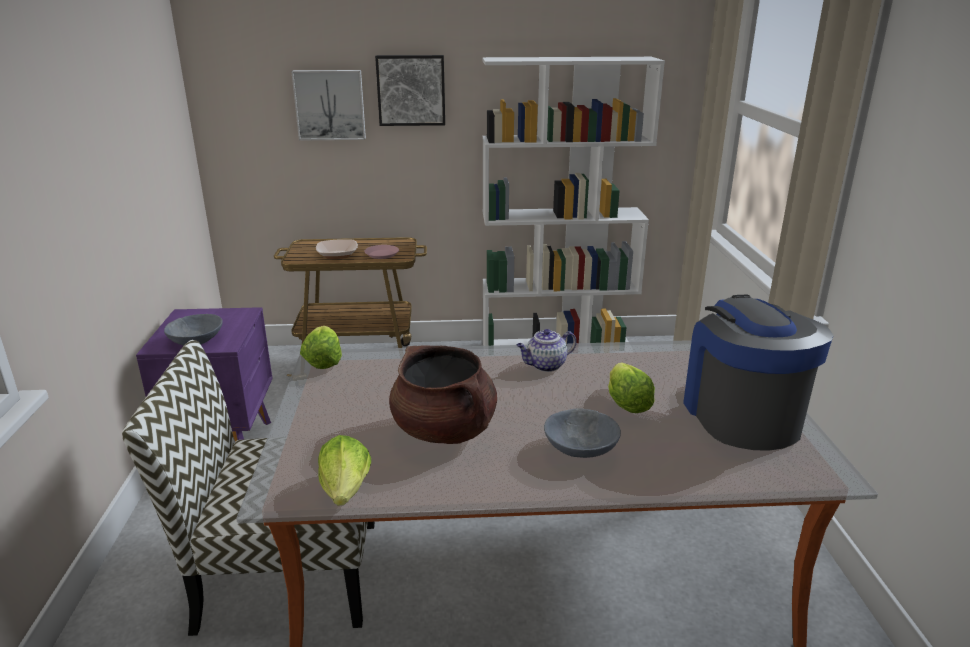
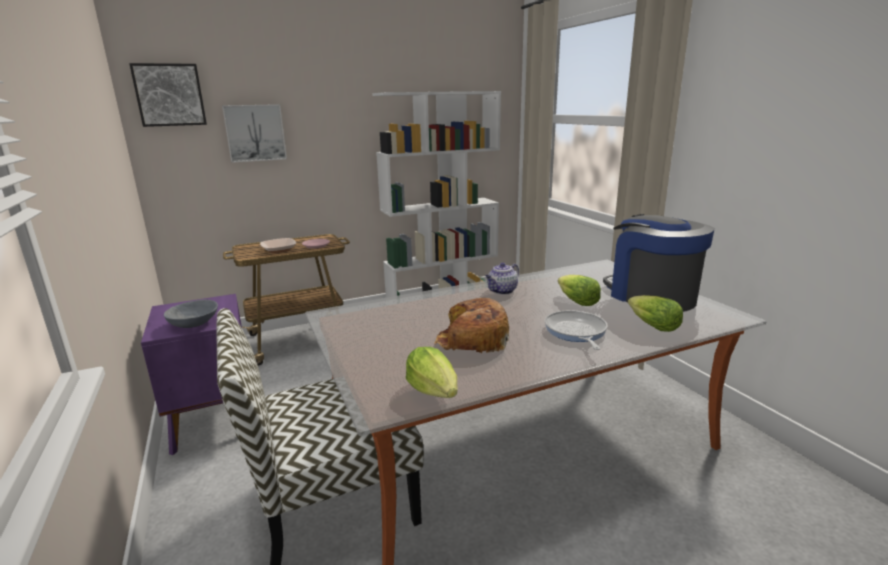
camera: 20 degrees left, 5 degrees down
(323, 360) = (331, 314): lettuce -> lettuce (652, 326)
(411, 90) = (320, 119): picture -> picture (170, 95)
(445, 430) = (471, 339): brown cooking pot -> bread
(580, 449) = (575, 332): grey bowl -> frying pan

